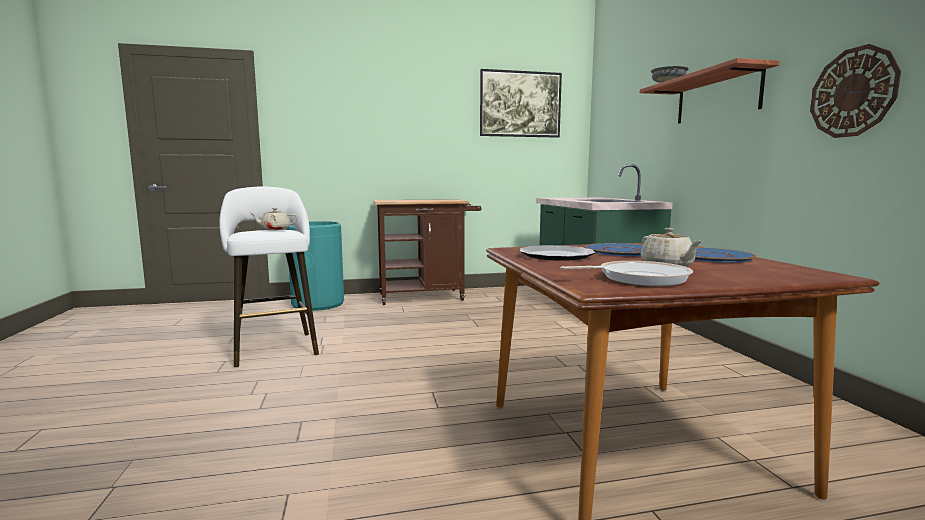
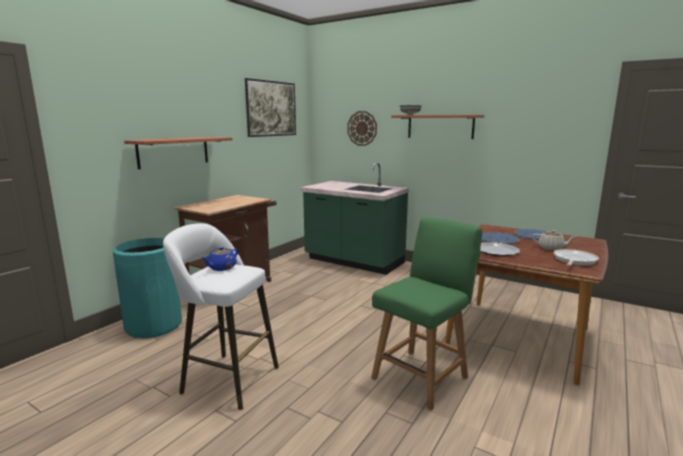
camera: 45 degrees left, 5 degrees up
(275, 229) = (221, 268): beige teapot -> blue teapot
(380, 145) = (174, 152): none -> shelf
(402, 415) = (421, 376): none -> green chair
(853, 92) = (527, 140): wall clock -> wall clock (362, 128)

